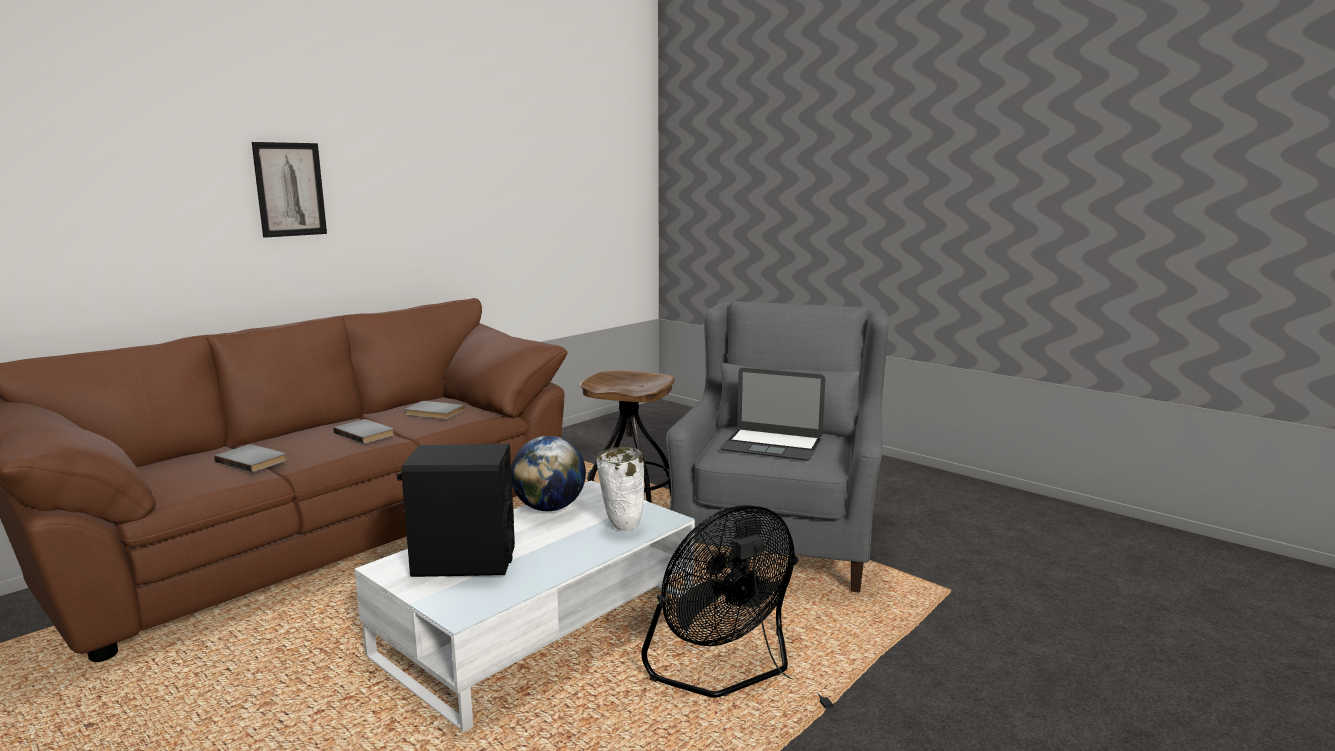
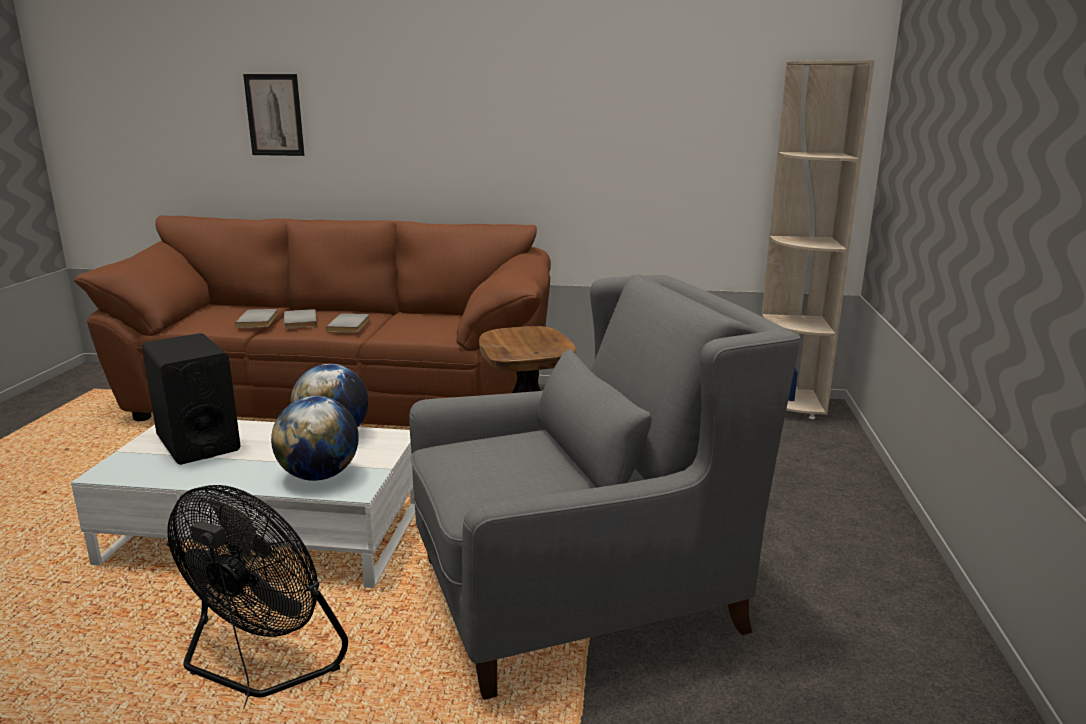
camera: 55 degrees right, 5 degrees up
(290, 189) = (388, 104): picture -> picture (274, 115)
(433, 413) = (425, 325): grey book -> grey book (298, 321)
(621, 526) = (319, 475): white vase -> globe
(646, 412) = (790, 408): none -> beige bookcase
(772, 445) = (498, 464): laptop -> none

